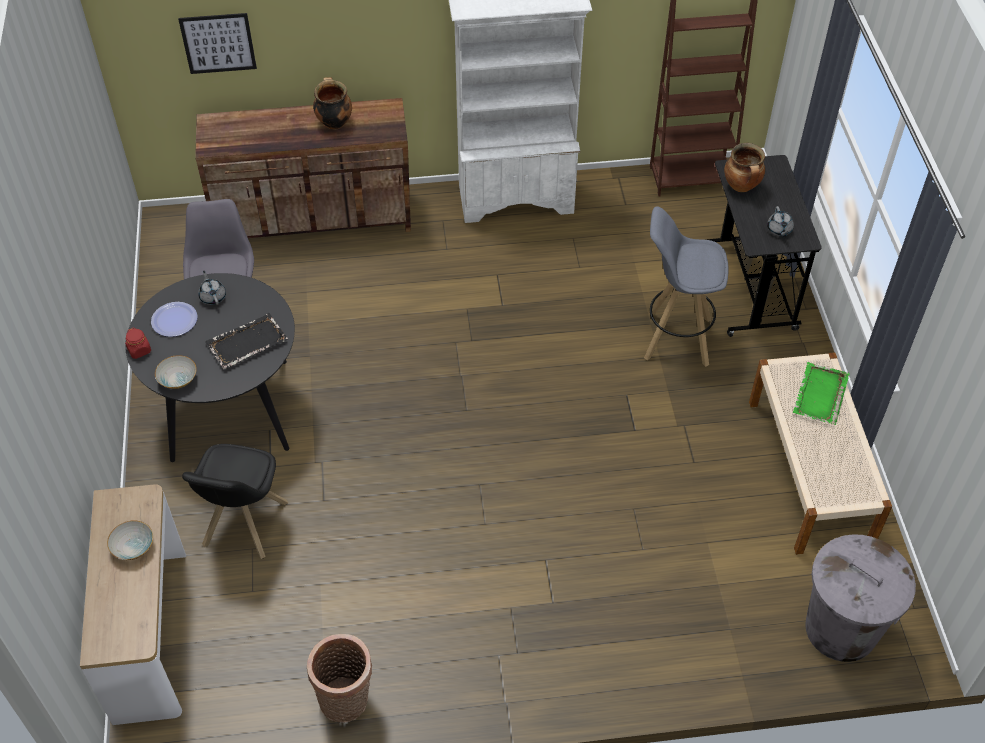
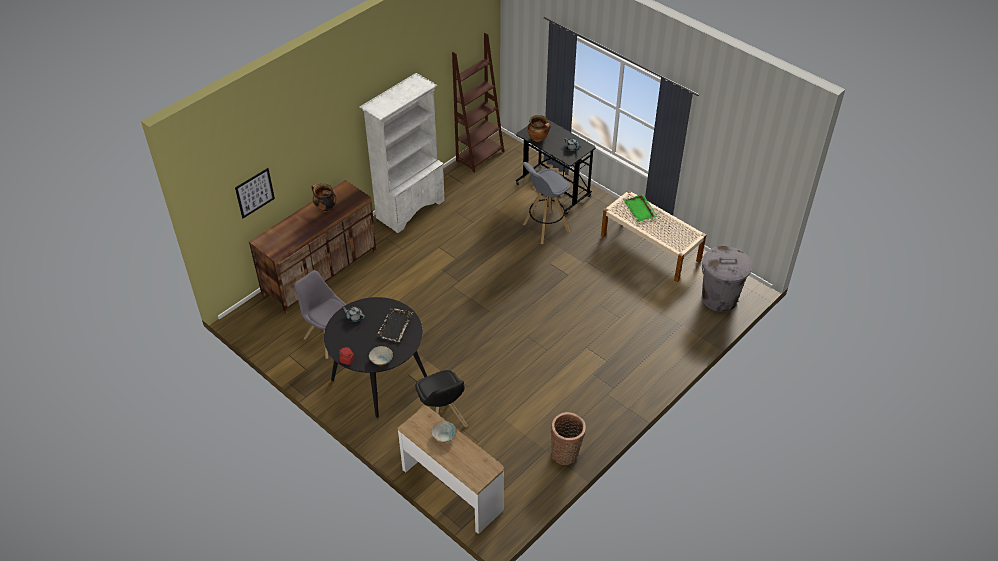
camera: 40 degrees left, 5 degrees down
(174, 320) = (348, 337): plate -> none

